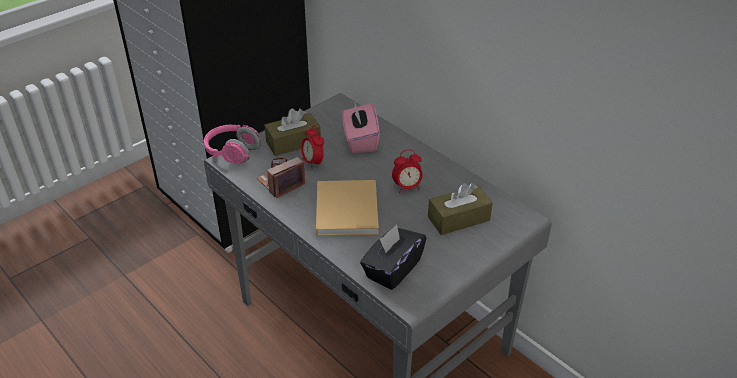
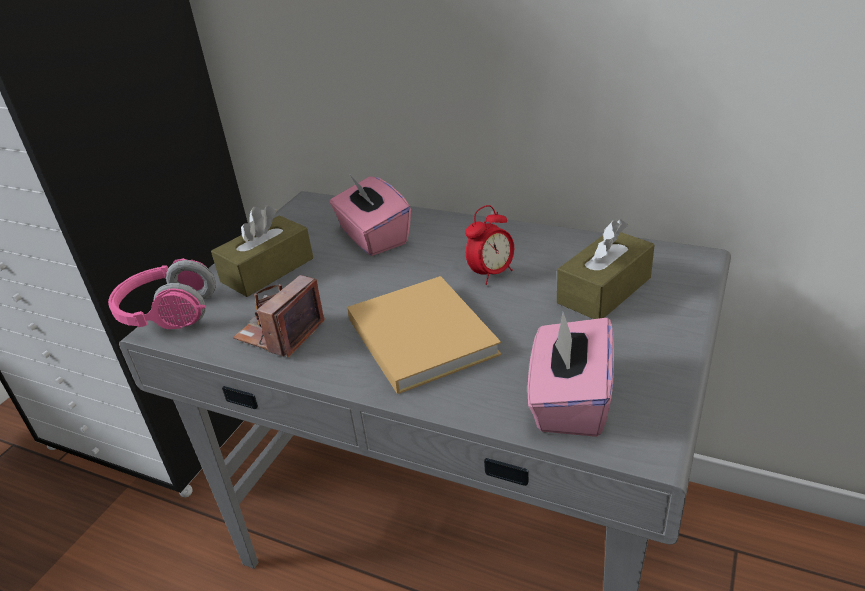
camera: 20 degrees left, 5 degrees down
(313, 162) = (318, 287): alarm clock -> none
(392, 269) = (569, 401): black tissue box -> pink tissue box

